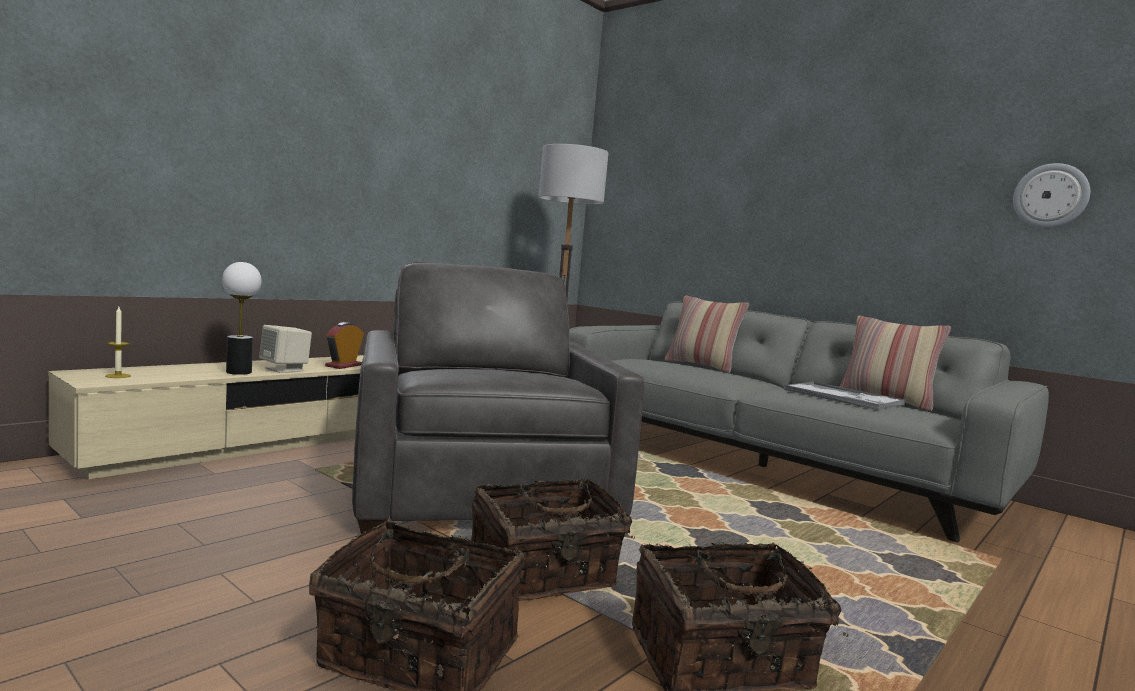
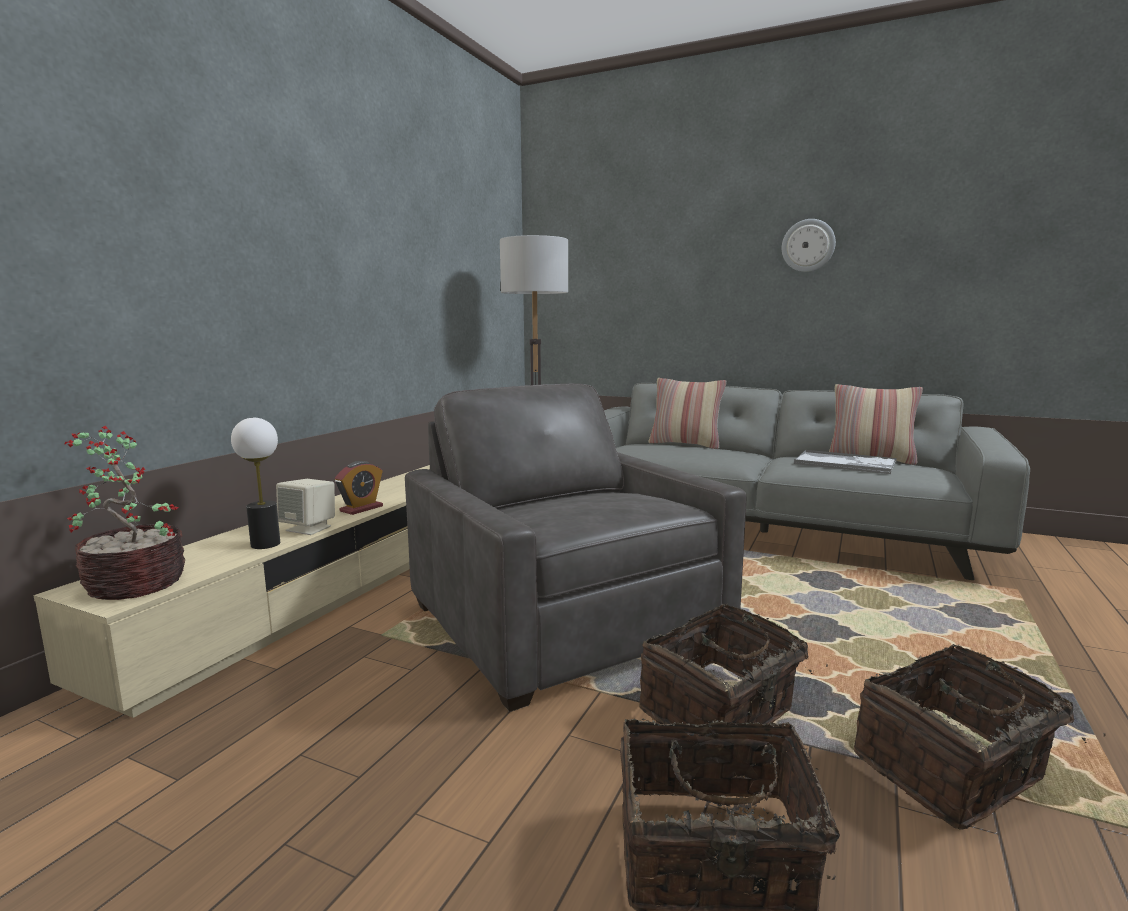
camera: 15 degrees left, 5 degrees up
(118, 376) = (133, 583): candle -> potted plant
(344, 365) = (361, 508): alarm clock -> alarm clock turned 150 degrees counterclockwise
(1050, 196) = (986, 262): wall clock -> wall clock (808, 245)

